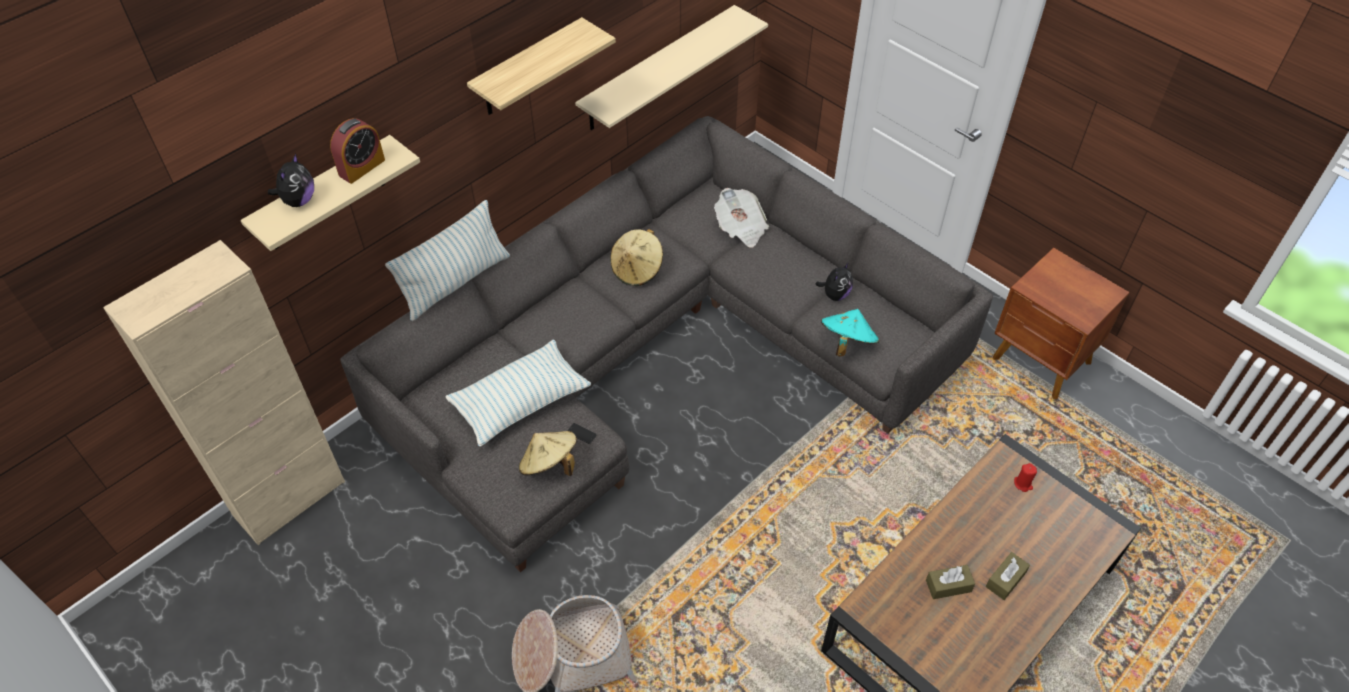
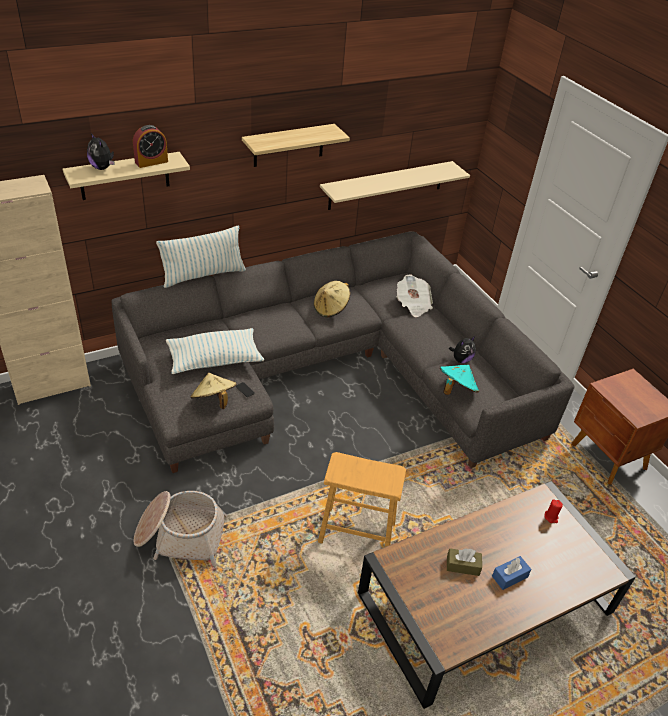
camera: 15 degrees right, 10 degrees down
(298, 200) = (102, 168): plush toy -> plush toy turned 105 degrees clockwise
(786, 570) = (357, 531): none -> brown stool
(1005, 580) = (509, 576): brown tissue box -> blue tissue box

